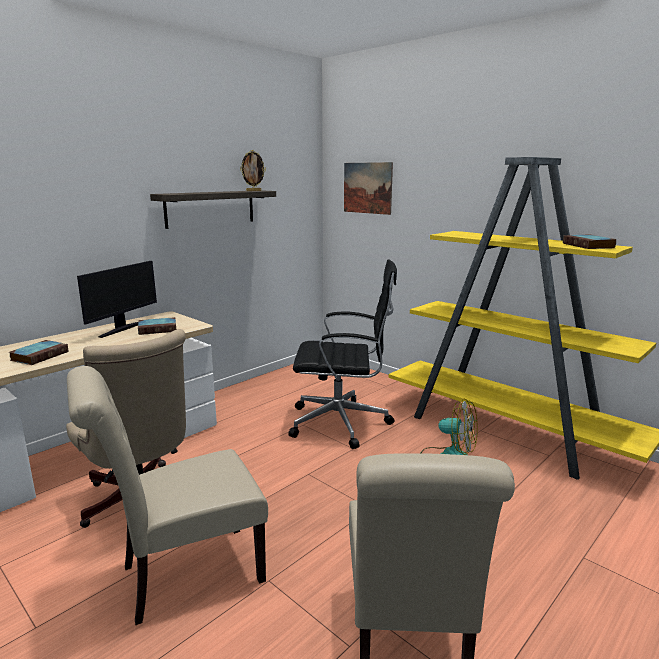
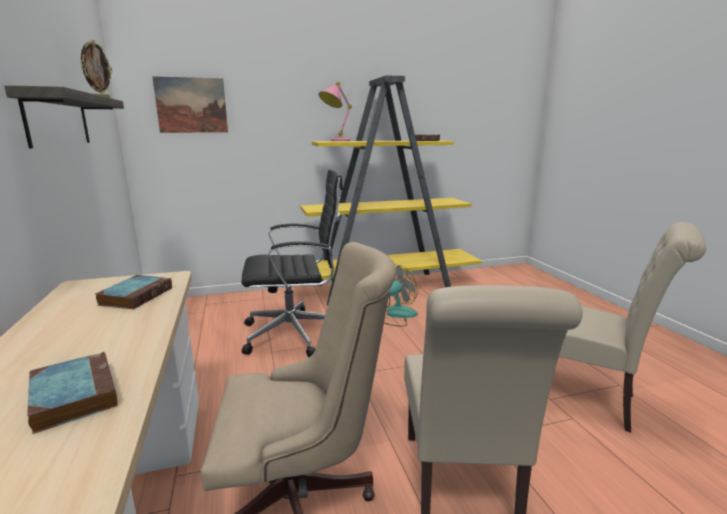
camera: 60 degrees left, 0 degrees up
(123, 328) = (75, 316): monitor -> none
(342, 423) = (295, 333): black office chair -> black office chair turned 45 degrees clockwise
(465, 234) = (335, 141): none -> pink table lamp

